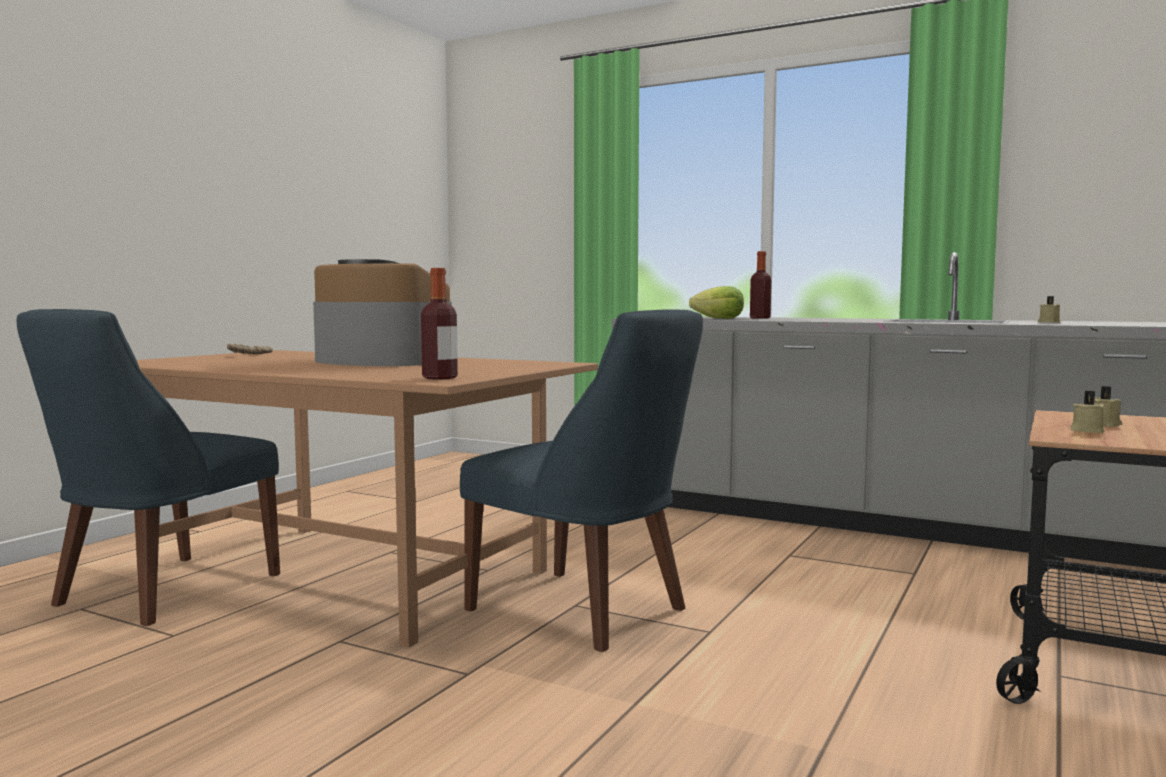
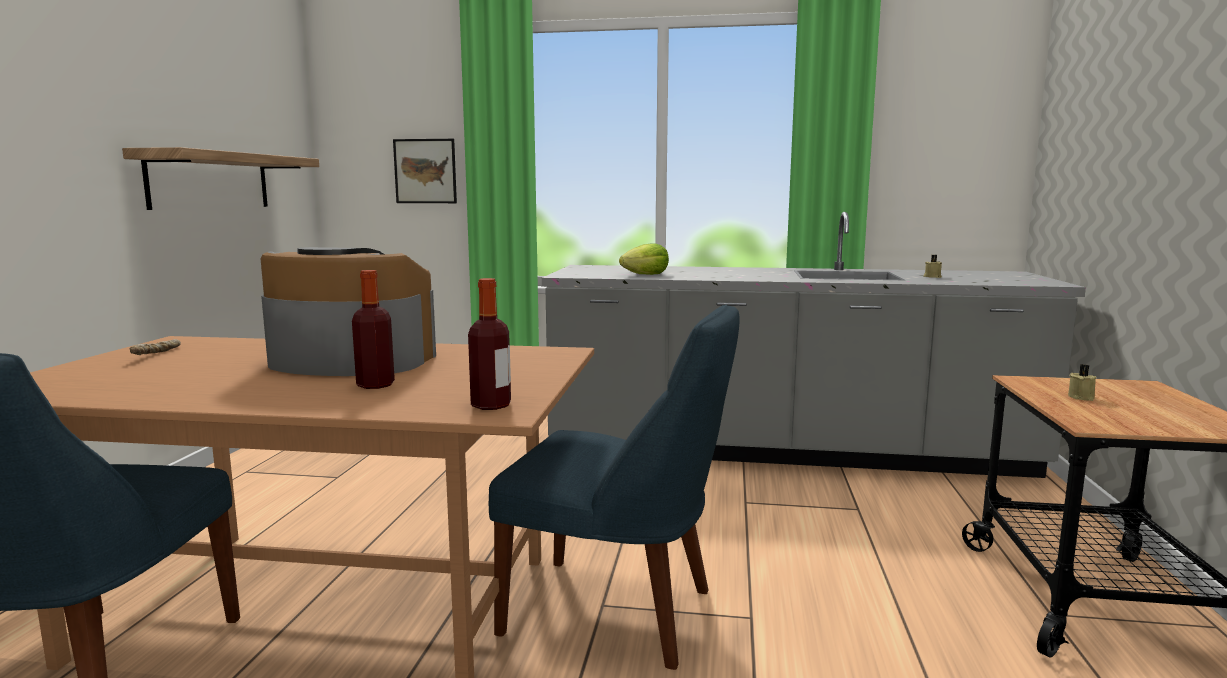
camera: 20 degrees left, 5 degrees up
(343, 233) = (210, 181): none -> shelf
(541, 227) = (425, 171): none -> picture
(760, 318) = (675, 271): bottle -> bottle (375, 385)
(1086, 431) = (1087, 410): beige candle -> none

